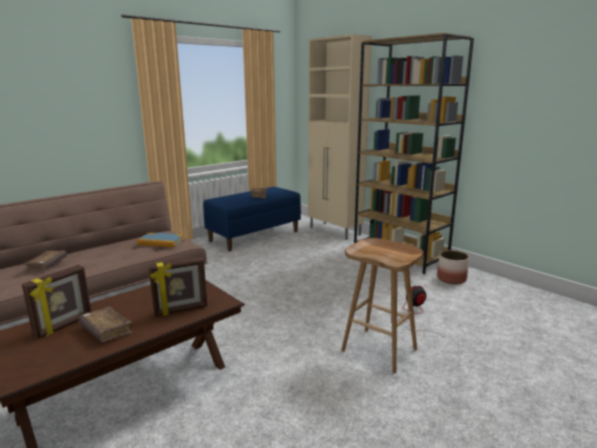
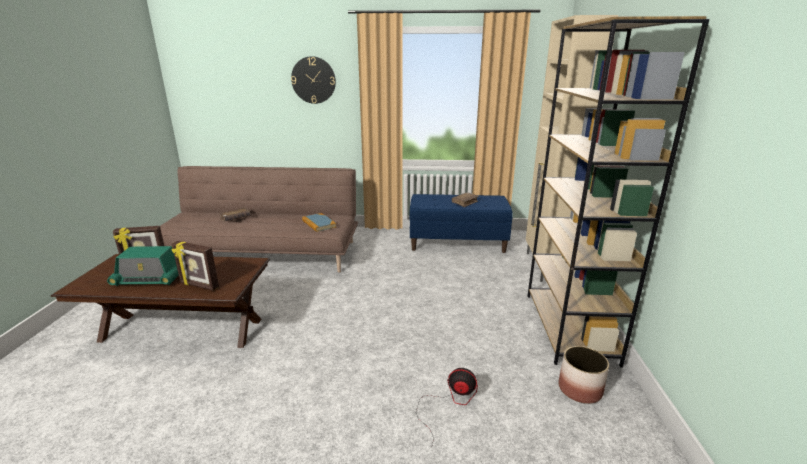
camera: 45 degrees right, 5 degrees up
(79, 89) = (313, 80): none -> wall clock
(106, 330) = (149, 279): brown book -> radio
(380, 350) = (352, 413): brown stool -> none

